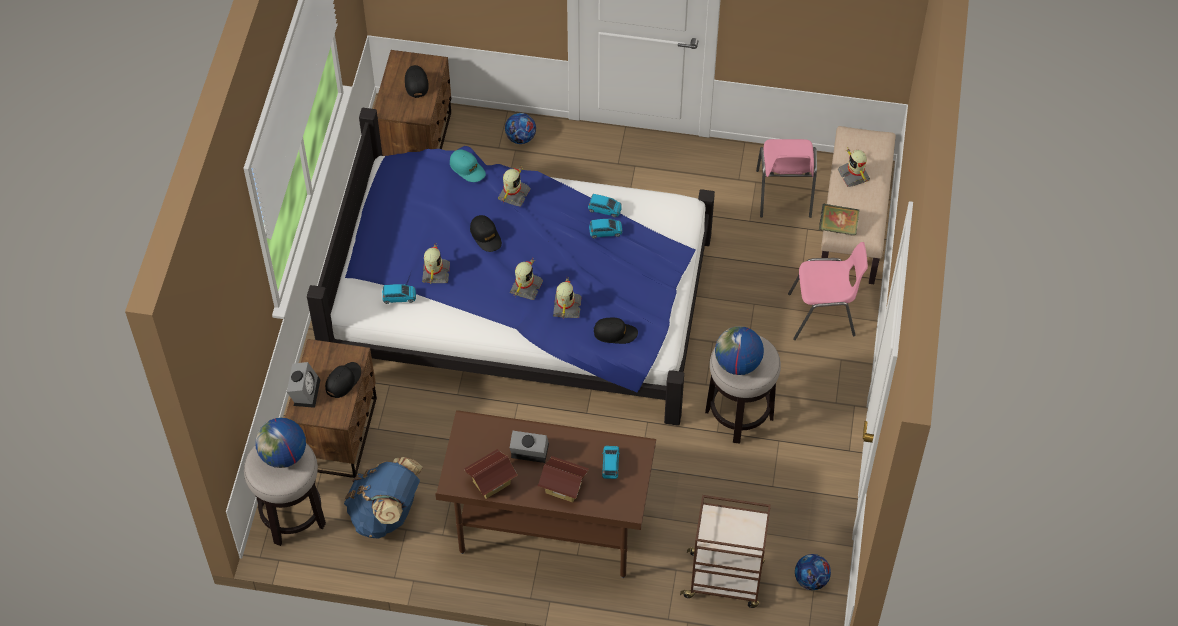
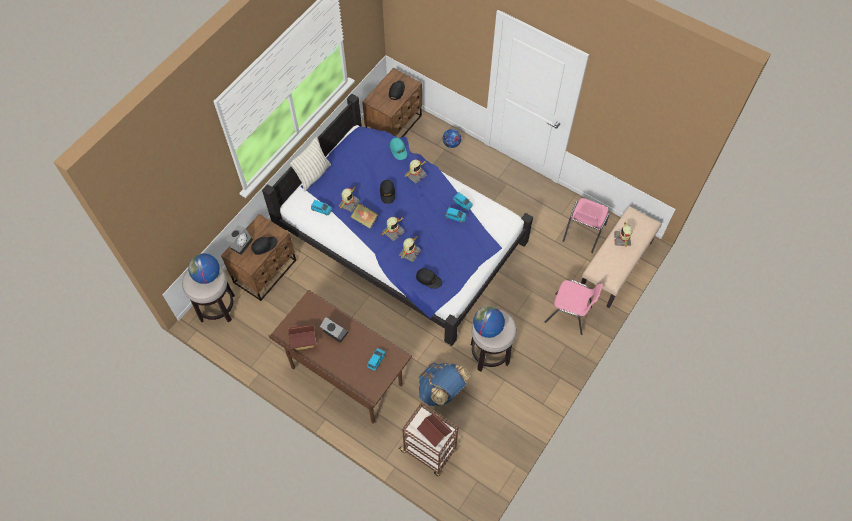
camera: 25 degrees right, 5 degrees up
(357, 252) = (313, 175): none -> pillow
(386, 514) = (266, 328): blue backpack -> blue backpack (442, 391)
(563, 487) = (342, 362): toy house -> toy house (434, 434)
(811, 580) = (479, 473): football -> none
(838, 227) = (596, 267): book -> book (365, 220)

